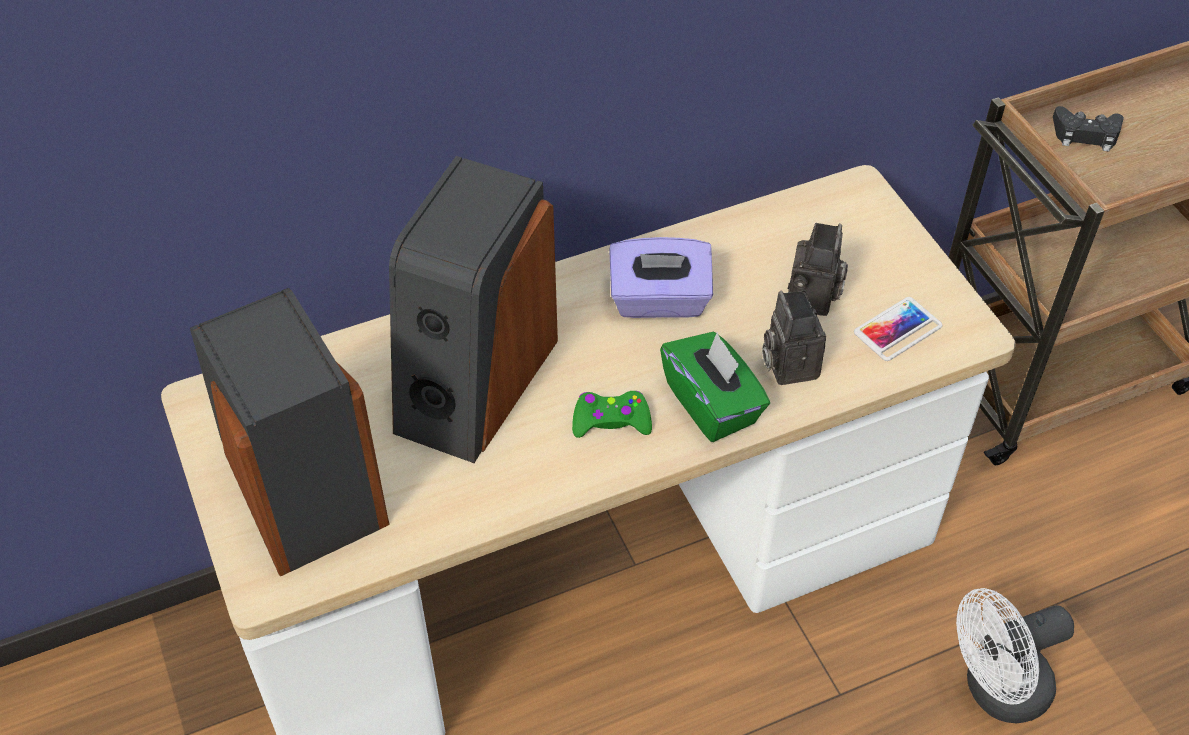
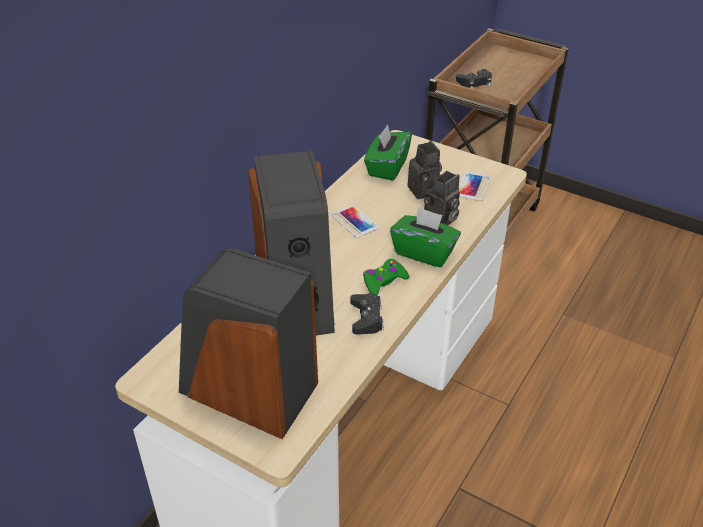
camera: 35 degrees left, 10 degrees down
(535, 465) = (366, 318): none -> black game controller
(659, 301) = (355, 221): purple tissue box -> phone
(788, 364) = (440, 221): camera -> camera turned 90 degrees counterclockwise
(794, 229) = (387, 167): none -> green tissue box
(995, 691) = (569, 365): white fan -> none

